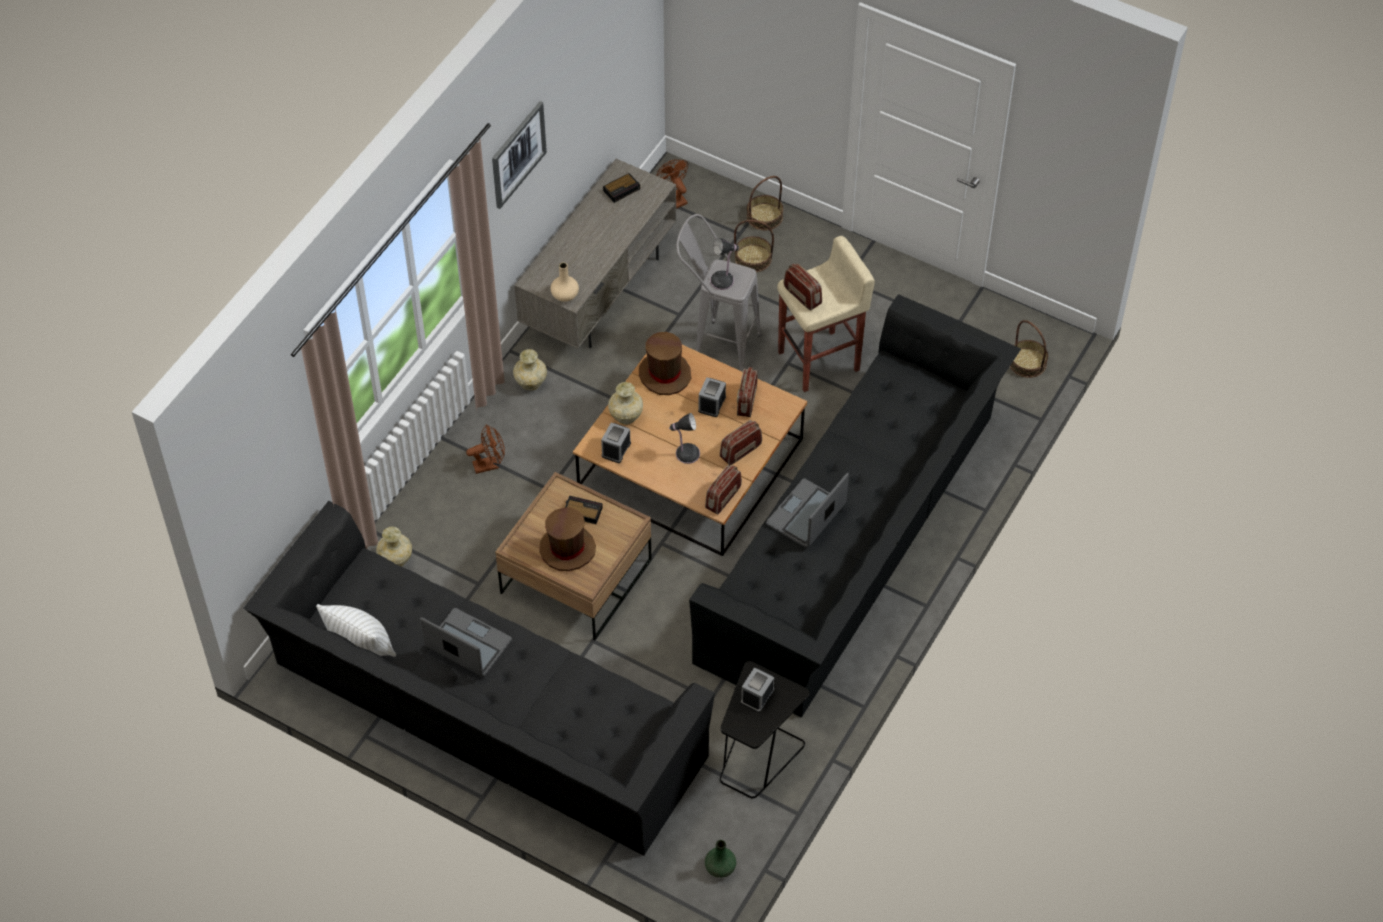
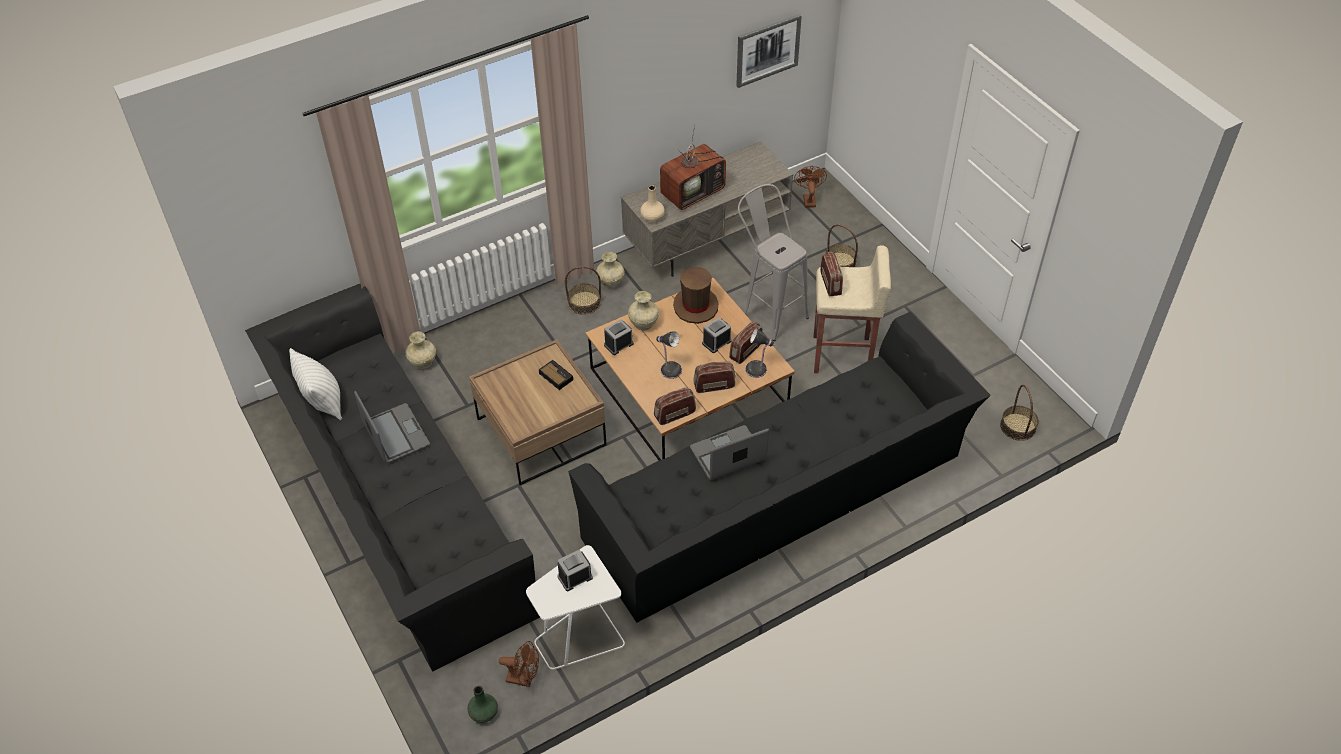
camera: 30 degrees right, 5 degrees down
(490, 464) = (539, 326): brown fan -> brown fan (524, 678)
(518, 154) = (637, 75): picture -> picture (767, 50)
(567, 549) = (523, 398): brown hat -> none
(586, 247) = (693, 191): none -> television
(622, 189) = (749, 163): alarm clock -> none
(723, 280) = (775, 249): table lamp -> table lamp (757, 369)
(757, 757) = (578, 637): black side table -> white side table
(764, 216) = (869, 237): basket -> basket (584, 302)

